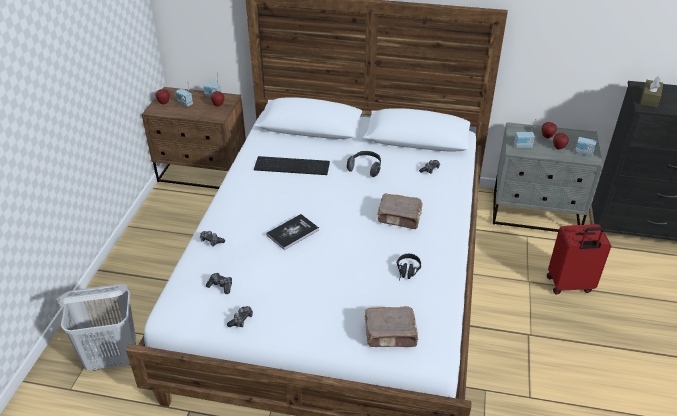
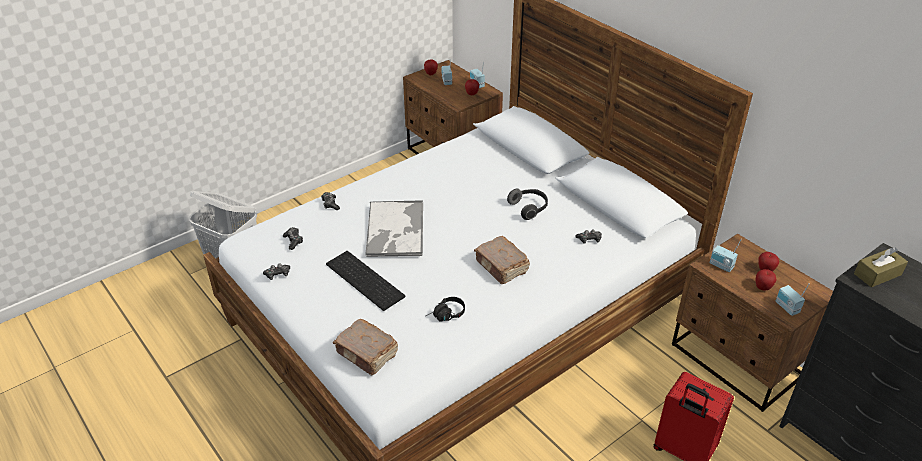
camera: 40 degrees right, 0 degrees up
(292, 232) = (395, 230): book -> tray
(293, 165) = (469, 175): keyboard -> keyboard (366, 280)
(536, 213) = (736, 361): grey nightstand -> brown nightstand

